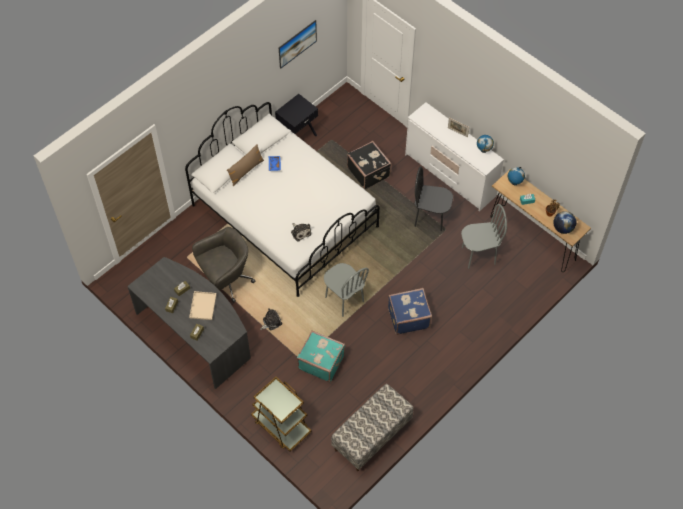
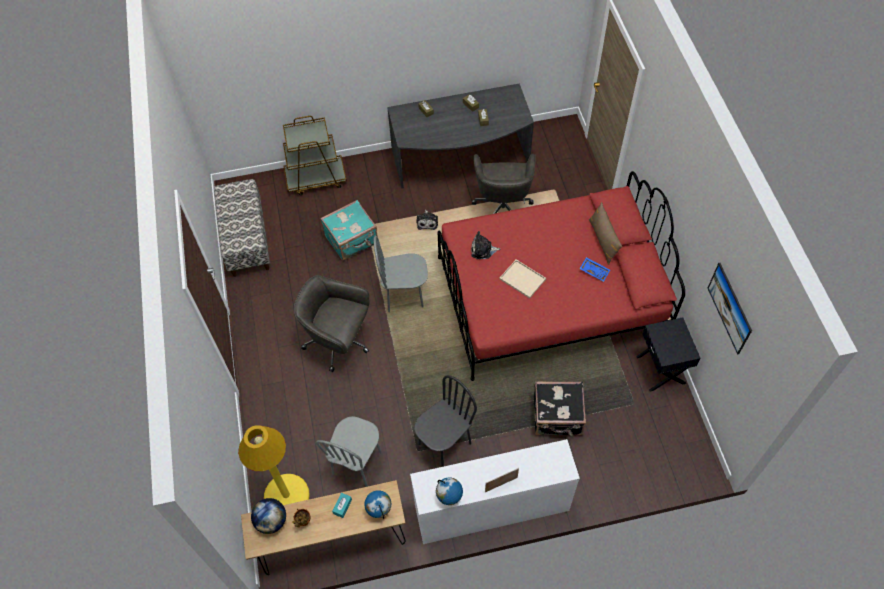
camera: 125 degrees right, 0 degrees up
(203, 306) = (451, 127): beige tray -> beige tray (521, 279)
(285, 216) = (549, 297): white bed -> red bed
(408, 317) = (338, 342): blue suitcase -> grey office chair
(527, 279) = (287, 496): none -> yellow floor lamp

